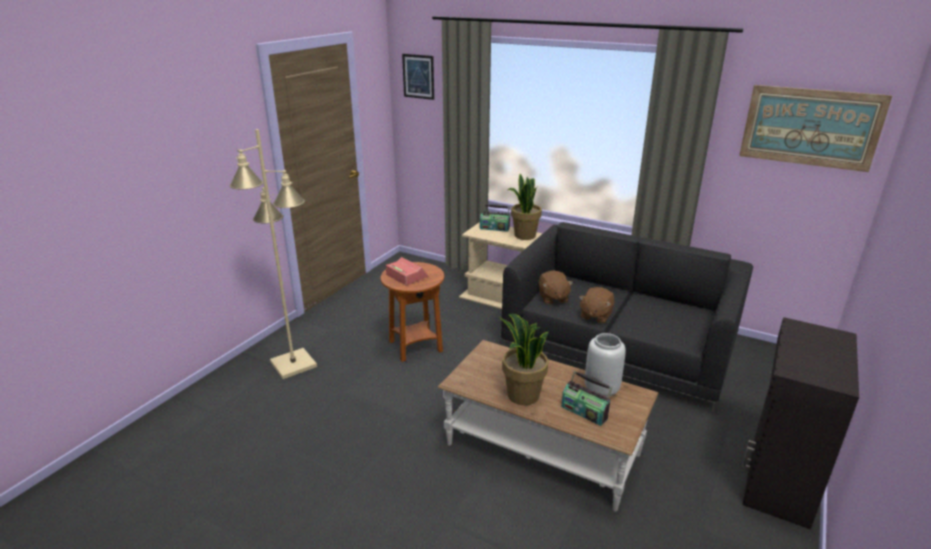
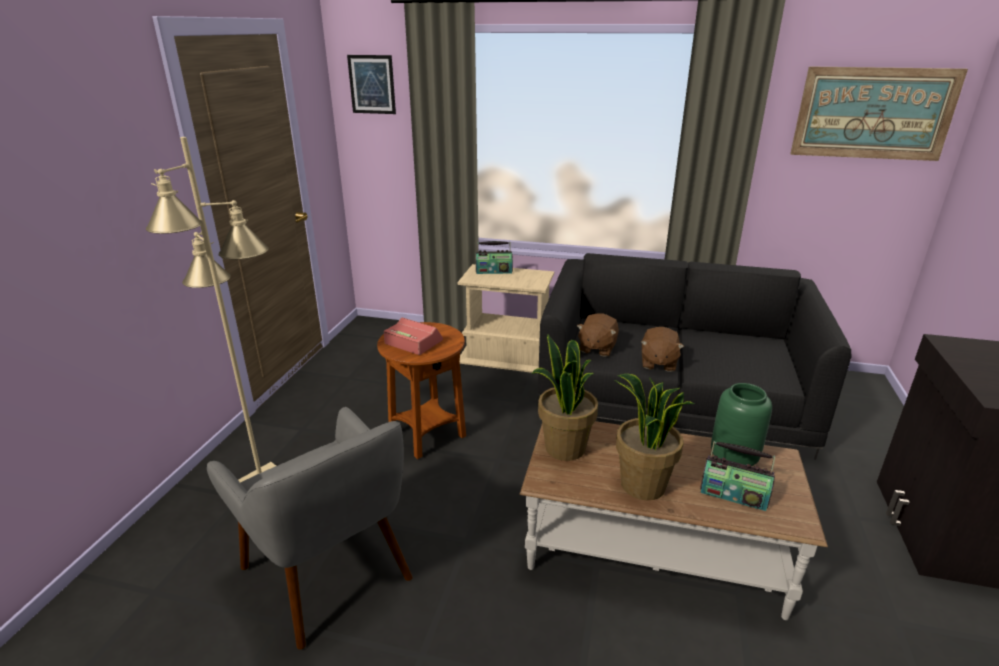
camera: 15 degrees left, 0 degrees up
(317, 423) = (329, 573): none -> grey armchair
(524, 235) = (535, 276): potted plant -> potted plant (564, 448)
(553, 298) = (597, 348): brown plush toy -> brown plush toy turned 45 degrees clockwise
(601, 390) = (734, 459): grey vase -> green vase

